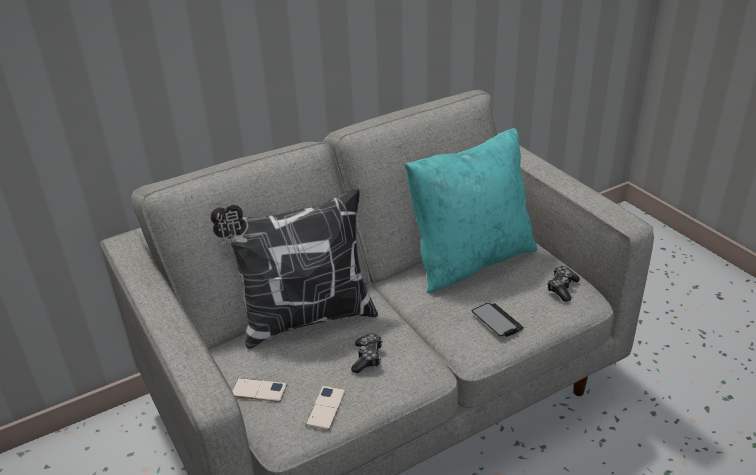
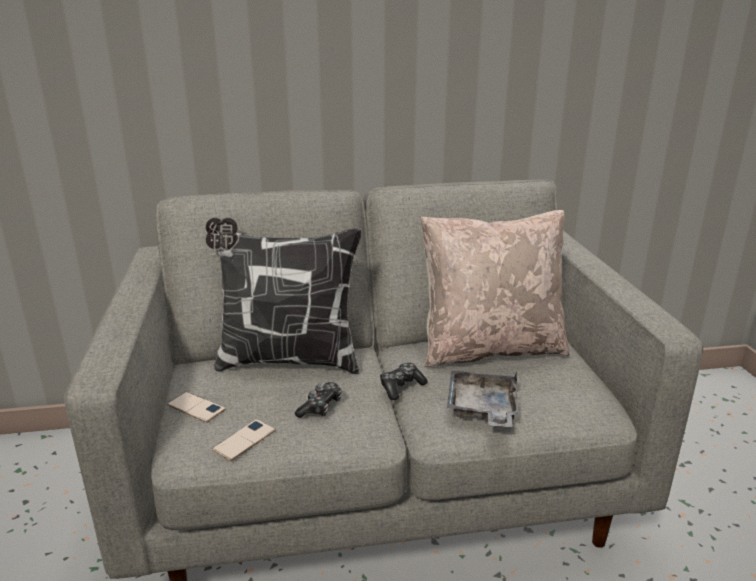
camera: 20 degrees right, 10 degrees down
(470, 259) = (490, 348): turquoise pillow -> beige pillow
(497, 321) = (482, 409): phone -> grey tray
(562, 288) = (579, 396): game controller -> game controller (401, 387)

